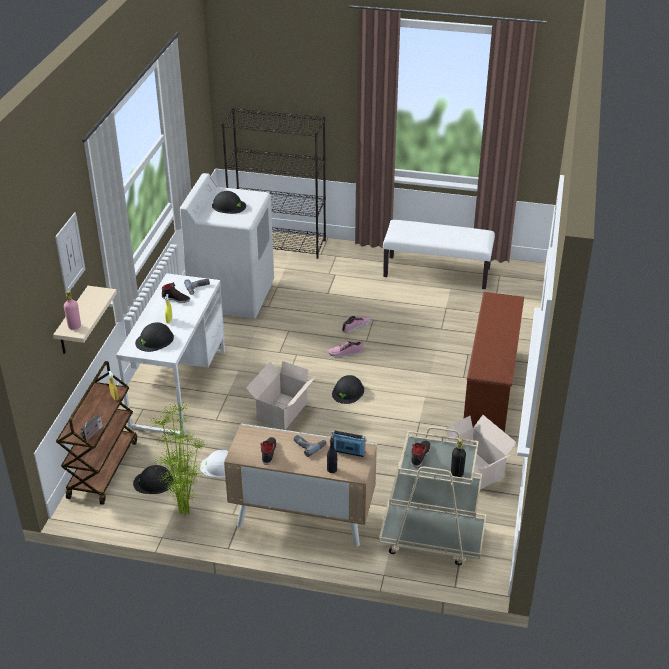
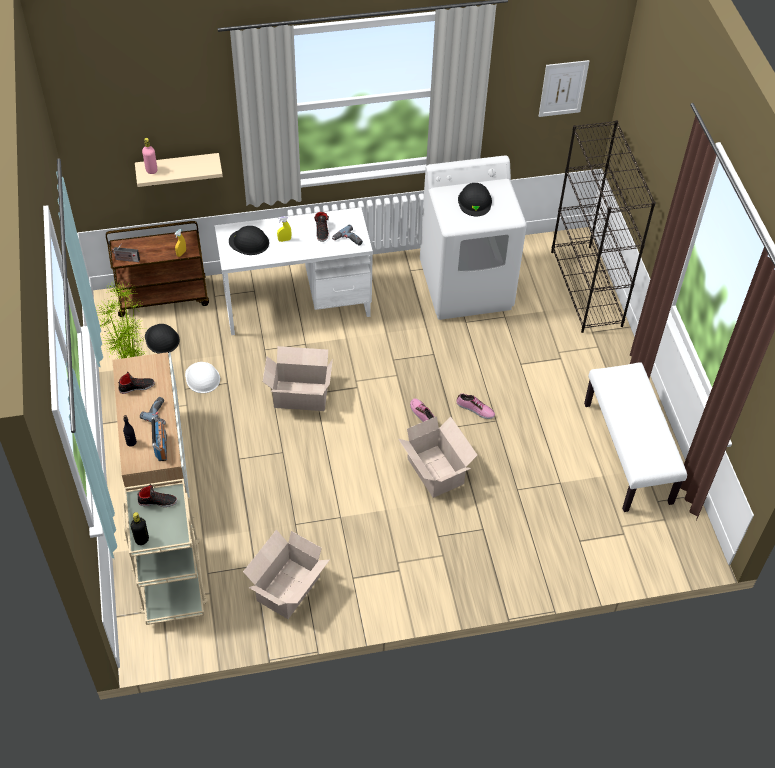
camera: 65 degrees right, 15 degrees up
(70, 253) = (189, 113): picture -> picture (563, 88)
(348, 391) = (359, 439): black hard hat -> none
(404, 362) = (436, 473): none -> cardboard box
(491, 389) = (431, 569): brown shoe rack -> none

